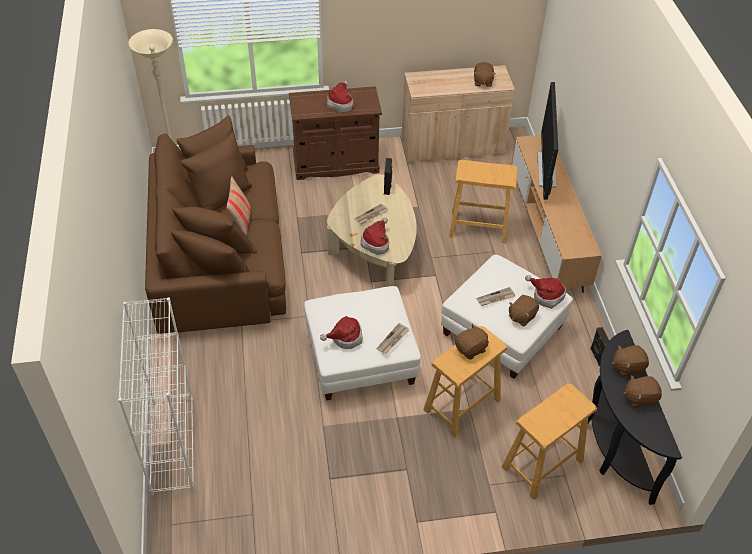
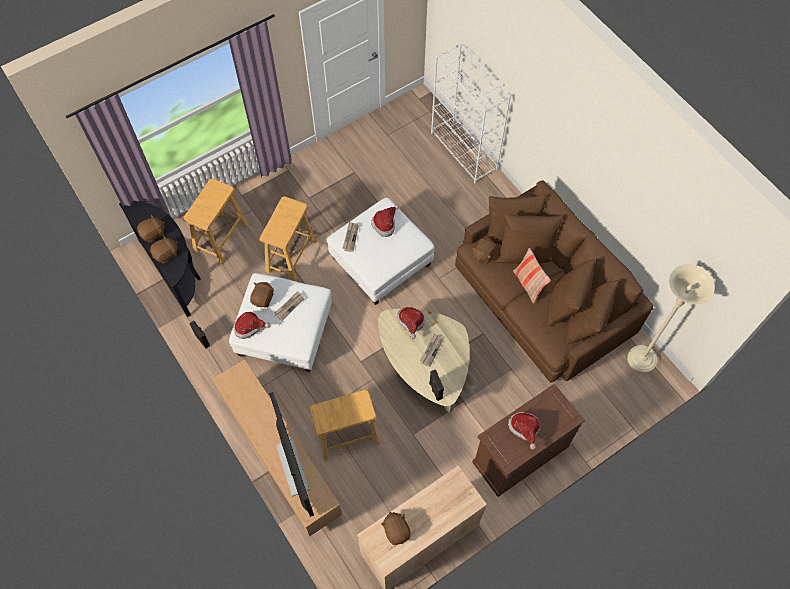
camera: 155 degrees right, 15 degrees up
(471, 349) = (284, 225): brown plush toy -> brown plush toy (483, 255)

